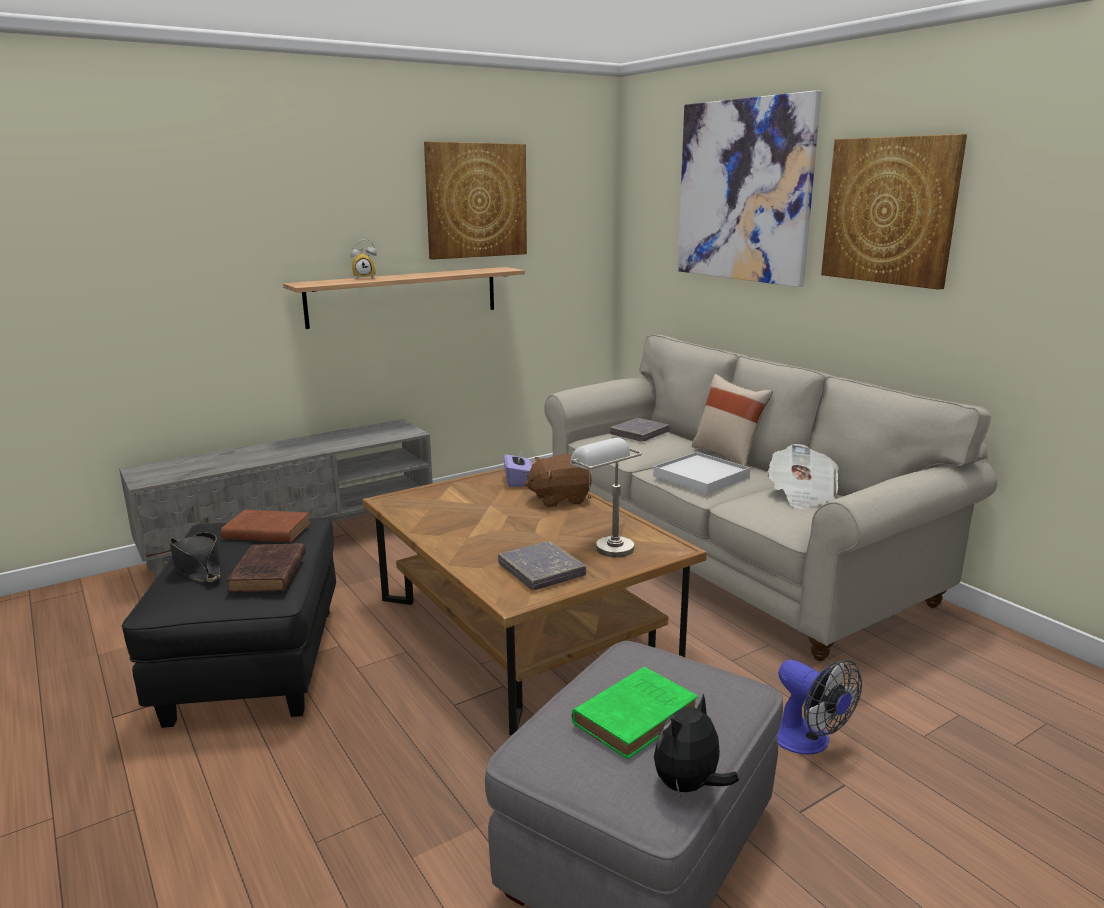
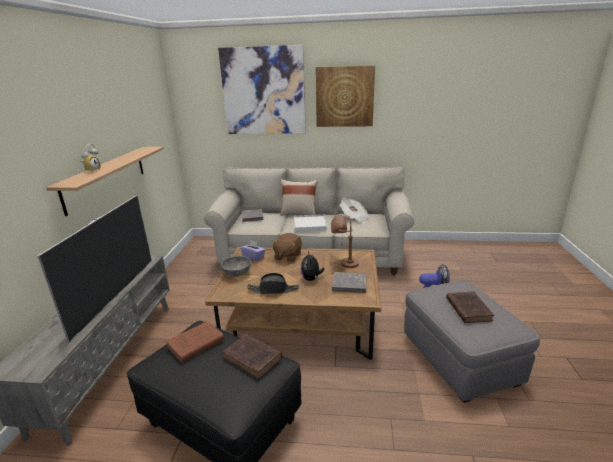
camera: 50 degrees left, 5 degrees up
(197, 567) = (207, 383): black hat -> black hat (273, 290)
(308, 452) = (115, 295): none -> television
(455, 488) = (236, 273): none -> grey bowl
(476, 200) = (123, 108): picture -> none
(605, 545) = (343, 264): grey table lamp -> brown table lamp
(637, 715) = (468, 308): green book -> brown book
(689, 786) = (511, 317): plush toy -> plush toy (311, 279)

